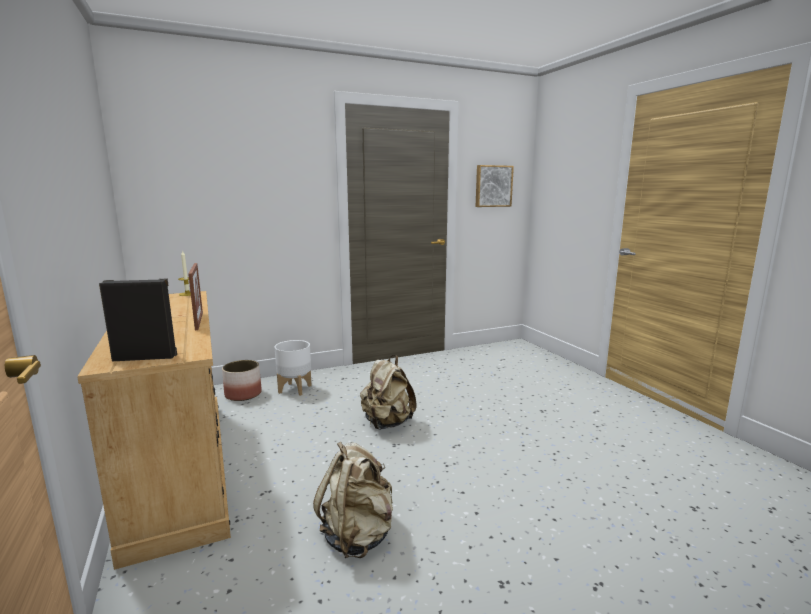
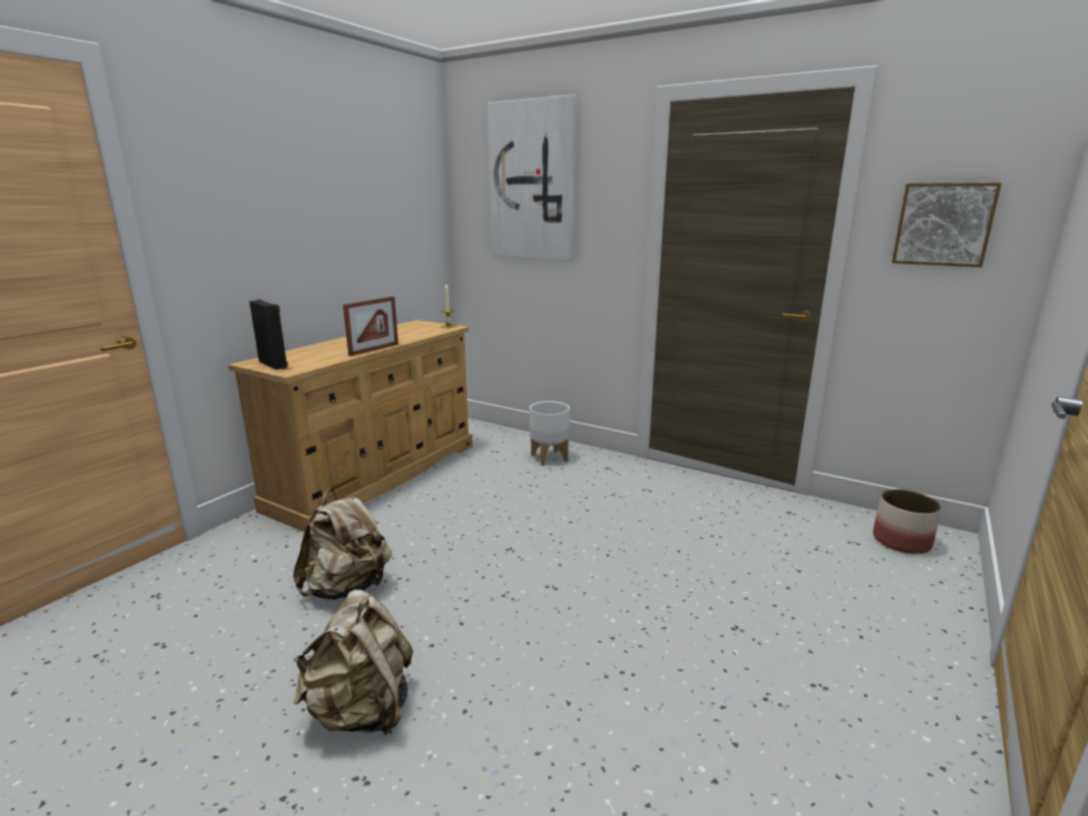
camera: 55 degrees right, 5 degrees up
(225, 154) = (532, 181): none -> picture
(243, 394) = (508, 444): planter -> planter (902, 541)
(387, 423) = (546, 528): beige backpack -> beige backpack (362, 710)

